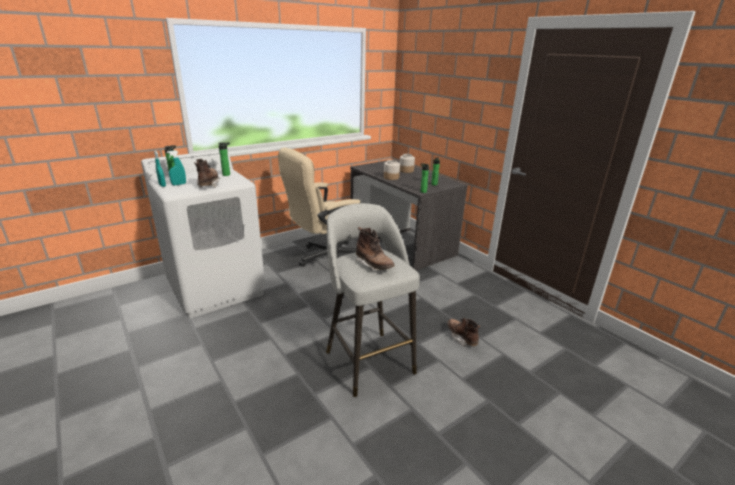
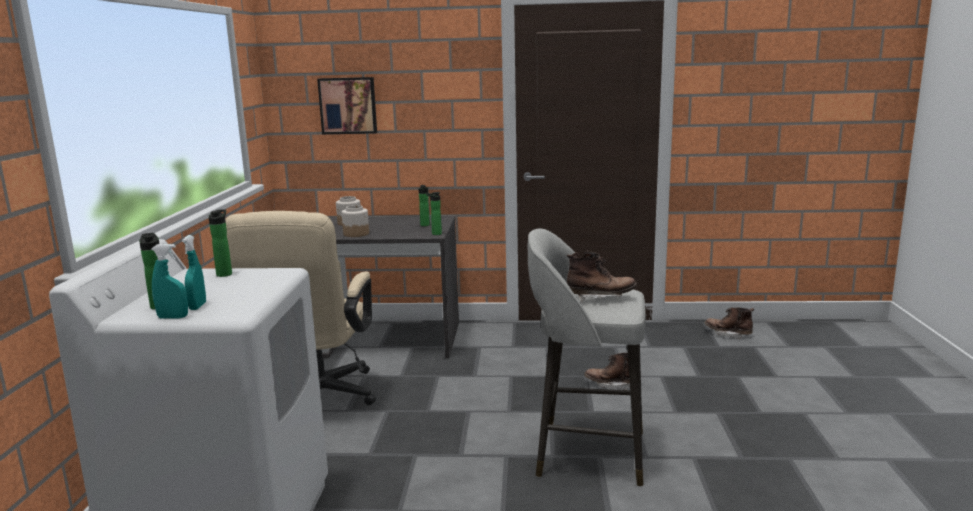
camera: 50 degrees left, 10 degrees down
(208, 184) = (249, 289): brown boot -> brown boot (728, 334)
(428, 96) = (348, 105): none -> picture

